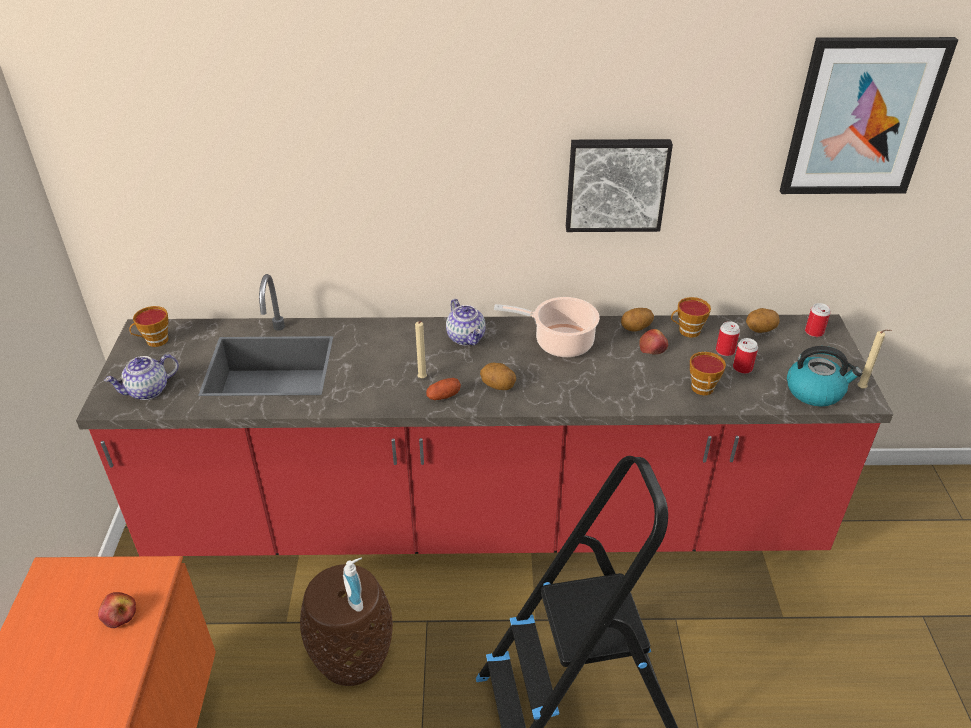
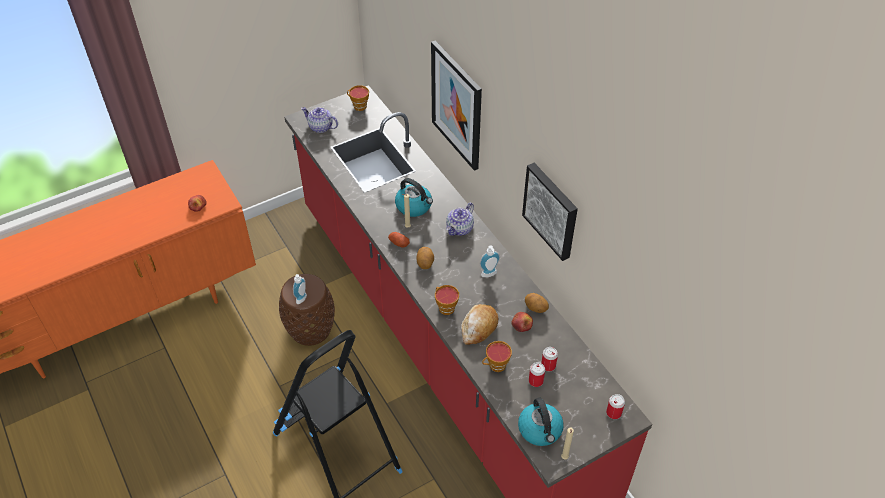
camera: 60 degrees right, 10 degrees up
(392, 359) = (414, 206): none -> kettle
(559, 342) = (489, 275): cooking pot -> soap dispenser
(635, 381) = (479, 327): none -> bread
(687, 331) = (554, 337): cup -> cup (445, 307)
(760, 330) = (590, 379): potato -> none
(862, 118) = (674, 297): picture -> picture (457, 105)

